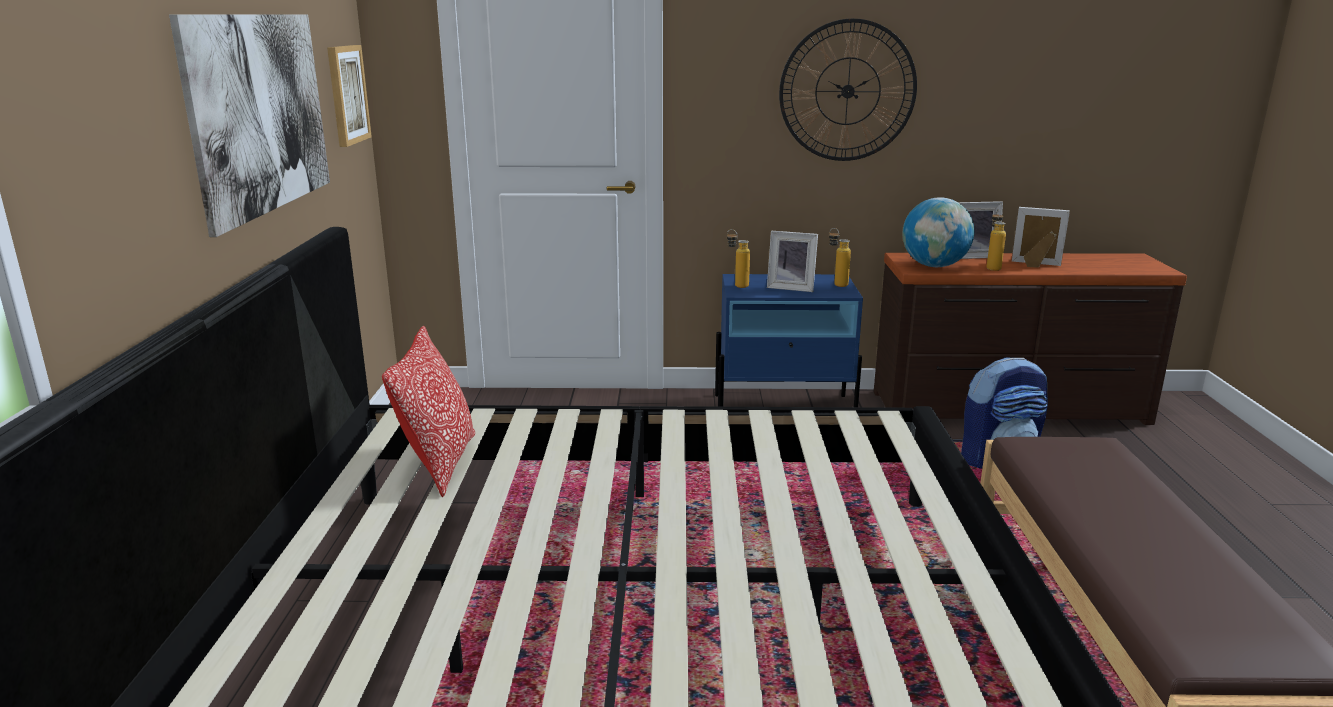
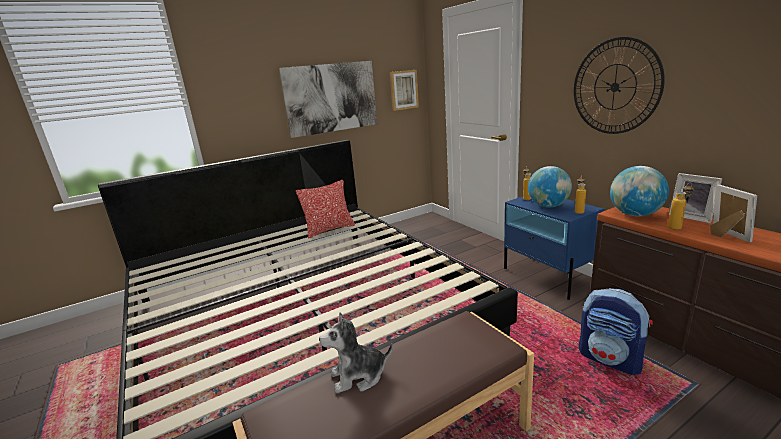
camera: 60 degrees right, 0 degrees up
(791, 287) = (548, 206): picture frame -> globe
(1123, 552) = (358, 376): none -> plush toy

